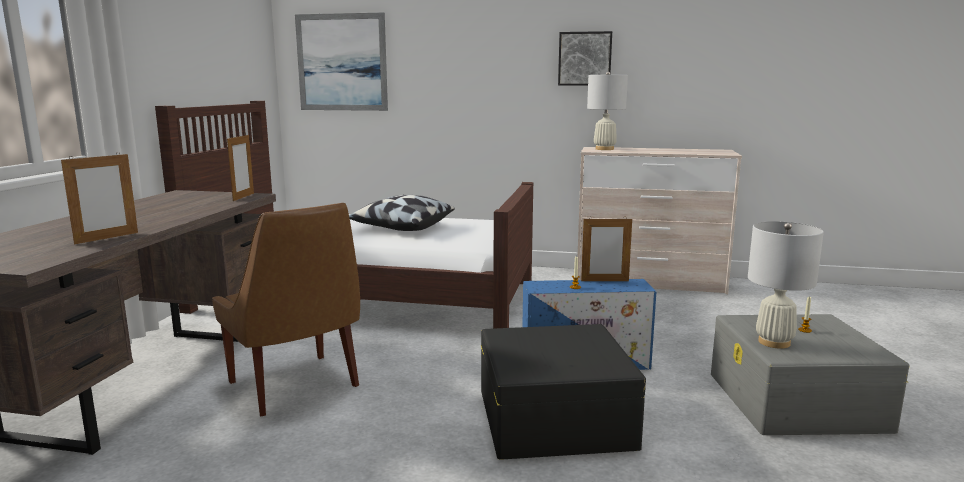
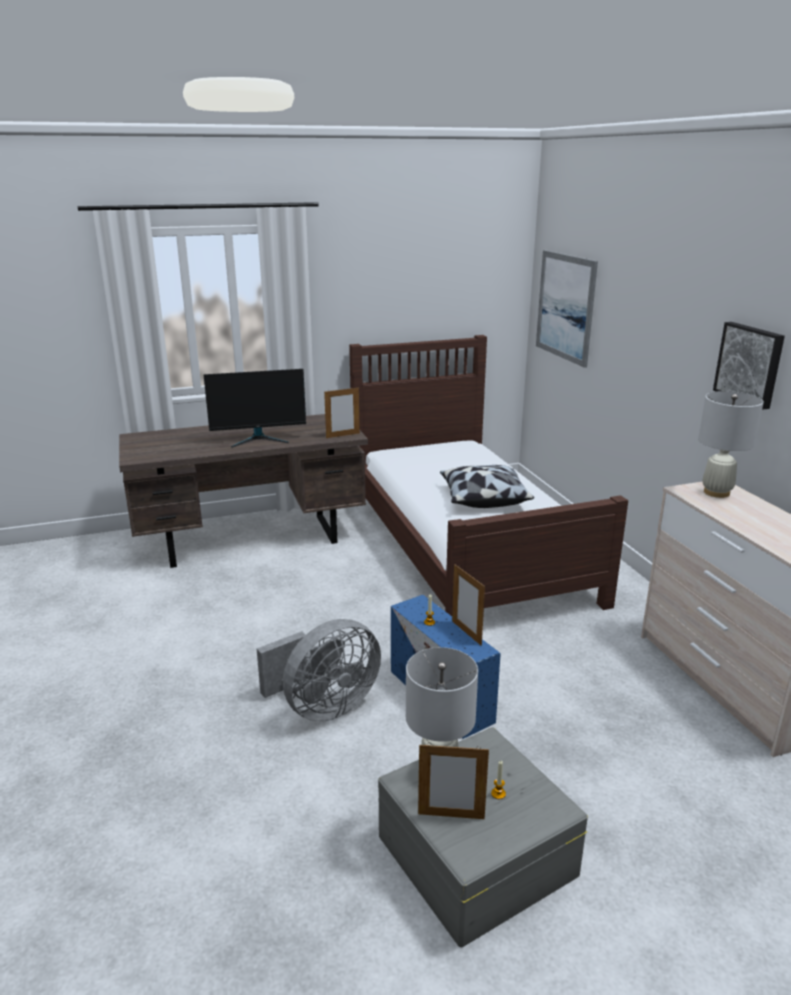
camera: 60 degrees right, 10 degrees up
(107, 238) = (198, 450): picture frame -> picture frame (451, 816)
(157, 216) = (259, 439): none -> monitor
(296, 386) = (285, 587): brown chair -> none
(554, 417) = (324, 707): black storage box -> grey fan

